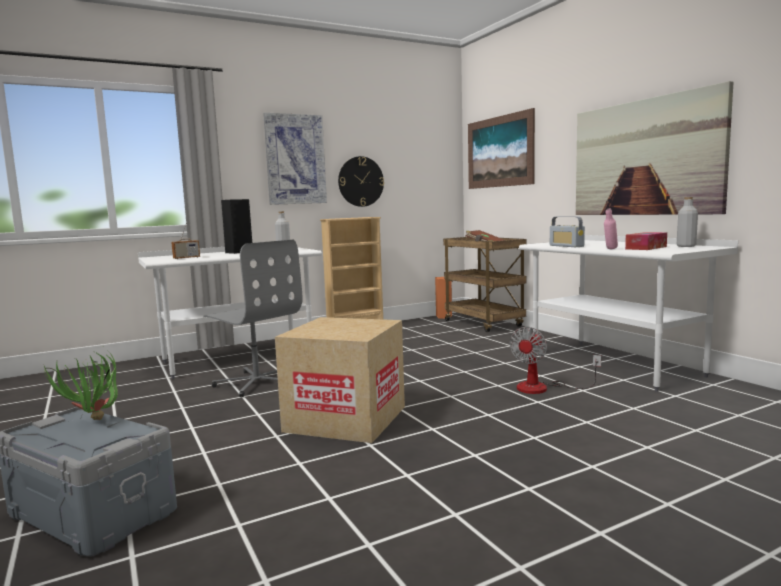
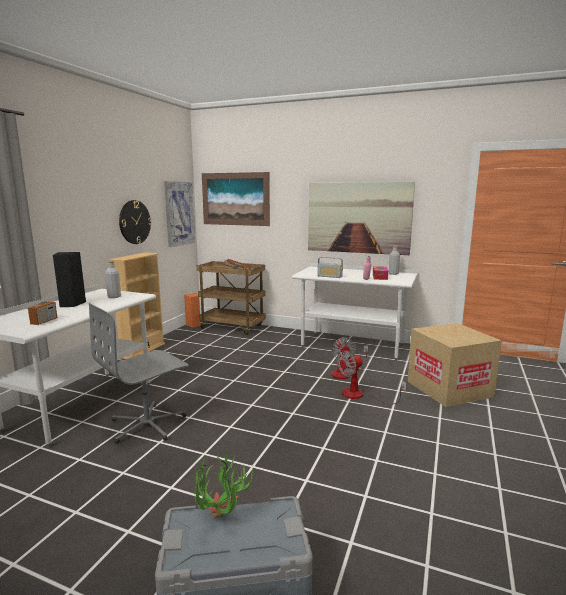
camera: 40 degrees left, 5 degrees up
(257, 382) = (148, 424): grey office chair -> grey office chair turned 135 degrees clockwise
(295, 159) = (86, 205): picture -> picture (179, 213)
(346, 419) = (275, 434): cardboard box -> cardboard box (449, 389)
(517, 413) = (360, 395): none -> fan

